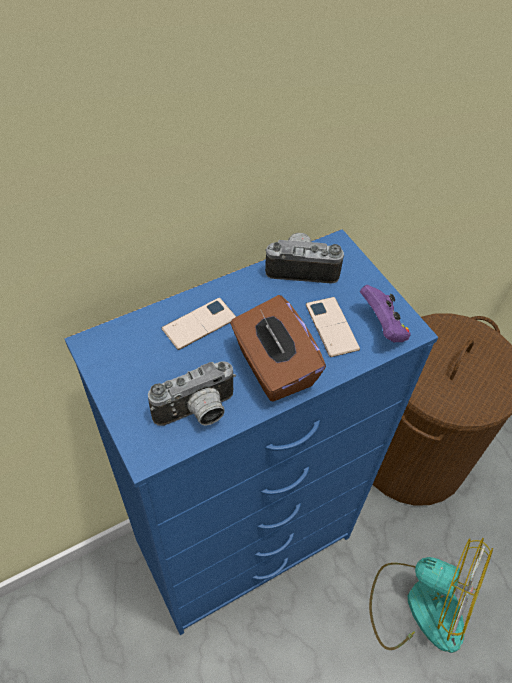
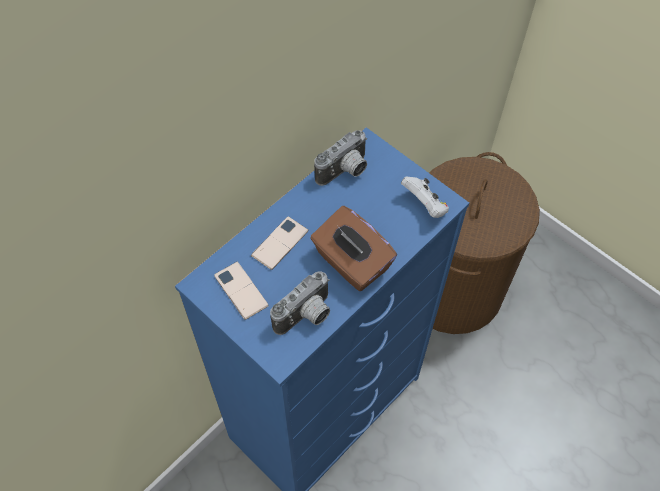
camera: 15 degrees left, 5 degrees up
(302, 268) = (345, 172): camera -> camera turned 150 degrees clockwise
(332, 327) = (385, 217): phone -> phone (241, 290)
(383, 327) = (425, 206): purple game controller -> white game controller
(420, 604) = (494, 416): fan -> none

